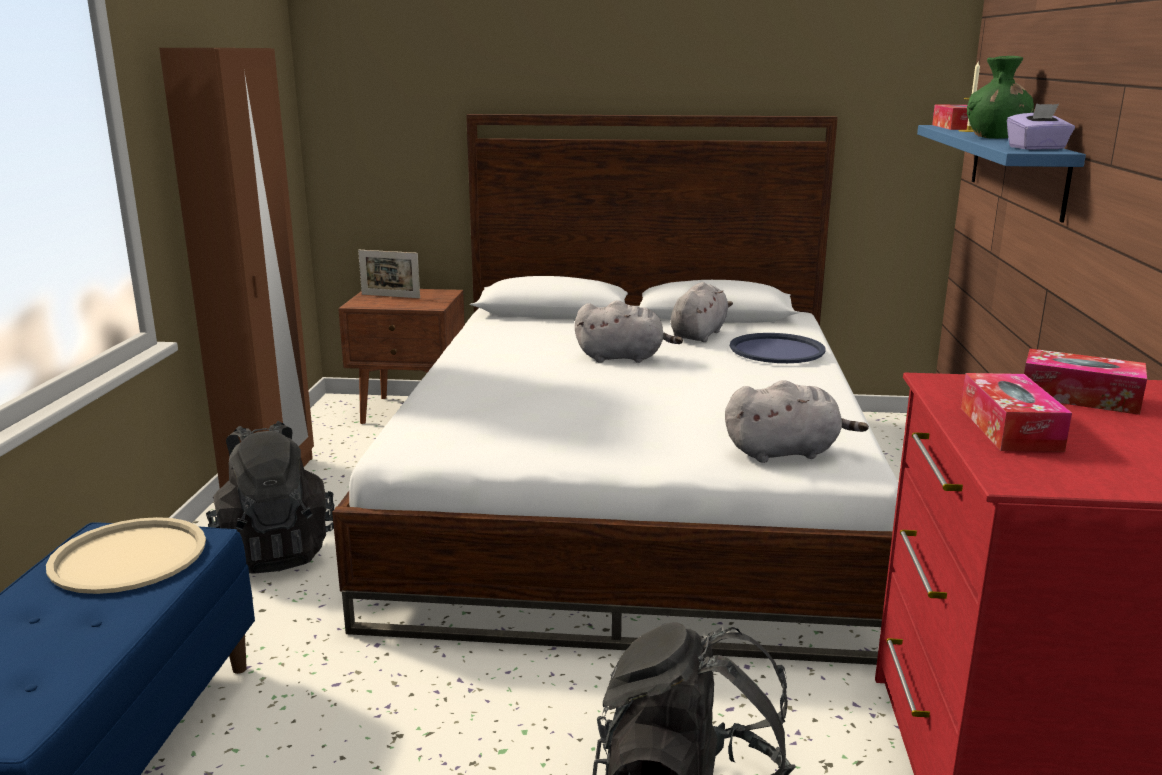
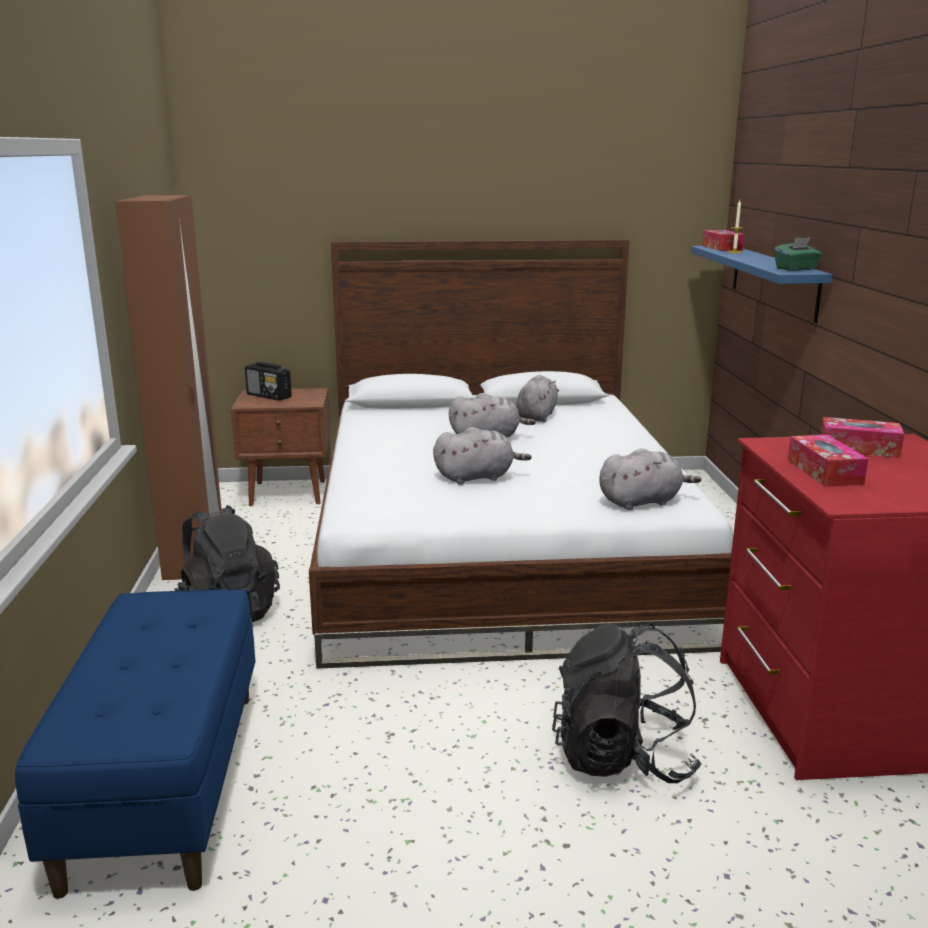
camera: 10 degrees left, 0 degrees up
(128, 557) = (171, 616): beige tray -> none
(390, 296) = (269, 396): picture frame -> radio
(583, 406) = (477, 477): none -> grey plush toy
(776, 350) = (602, 425): blue tray -> none
(995, 137) = (758, 258): green vase -> none
(1037, 148) = (796, 269): purple tissue box -> green tissue box

